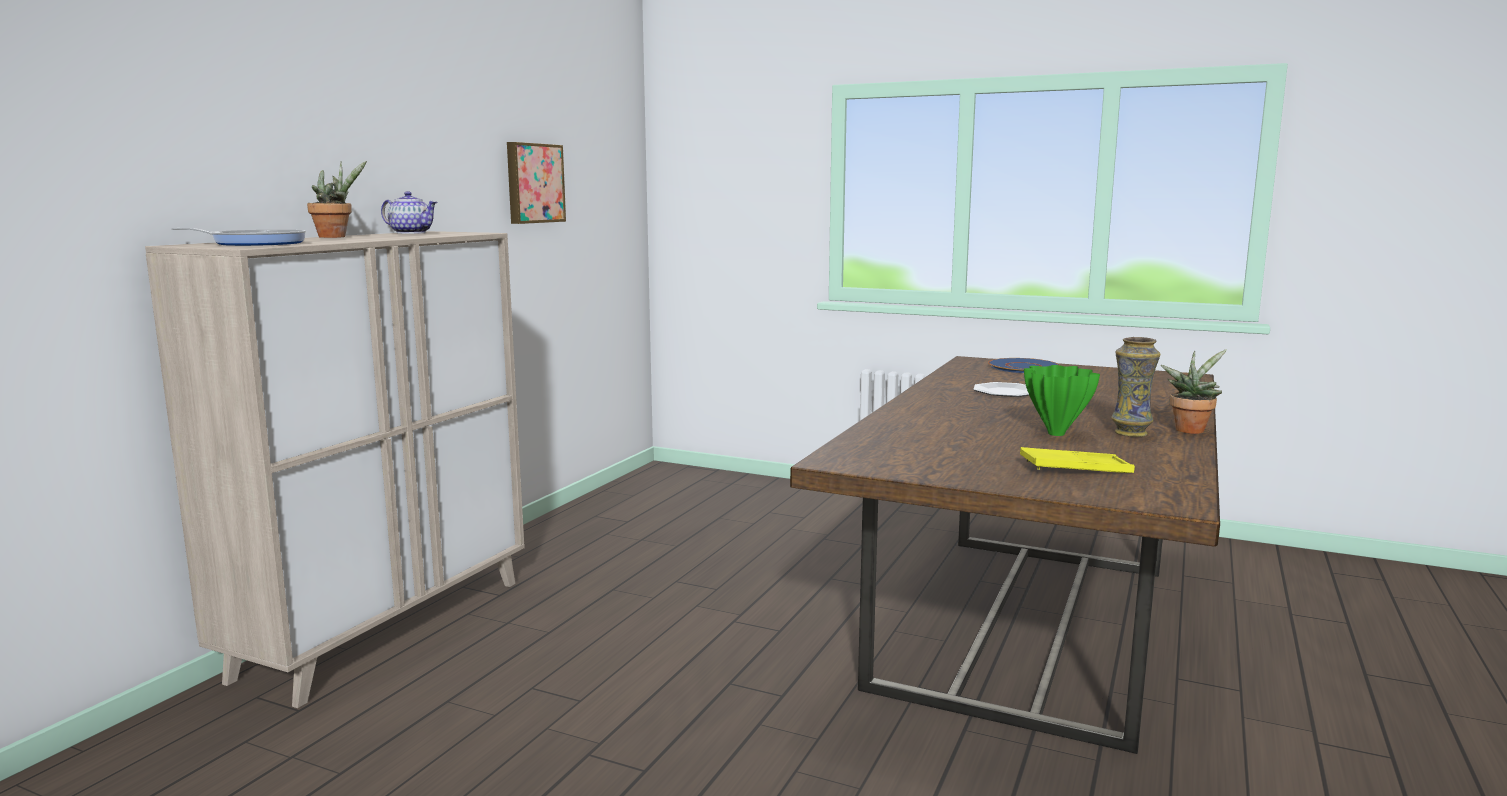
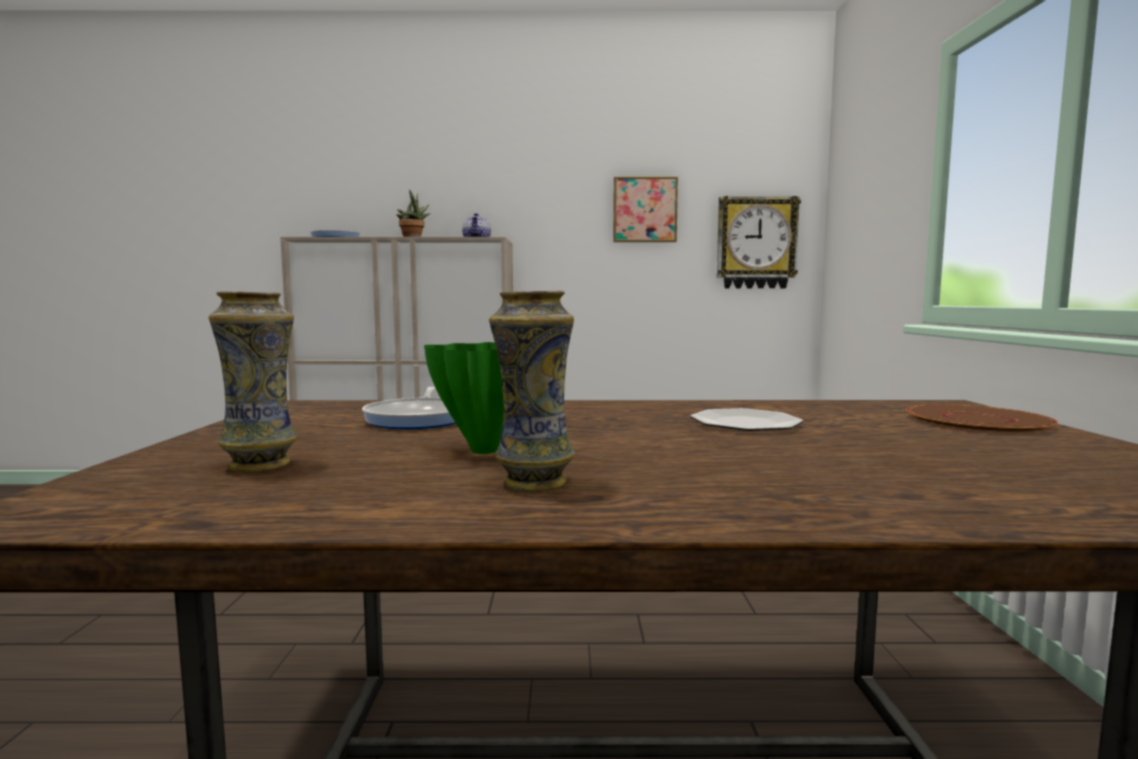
camera: 65 degrees right, 5 degrees down
(611, 220) = (756, 243): none -> wall clock
(939, 437) = (420, 418): none -> frying pan
(1024, 367) = (978, 421): blue plate -> brown plate
(1075, 469) = (261, 464): yellow tray -> vase
(1190, 429) = (627, 520): potted plant -> none

